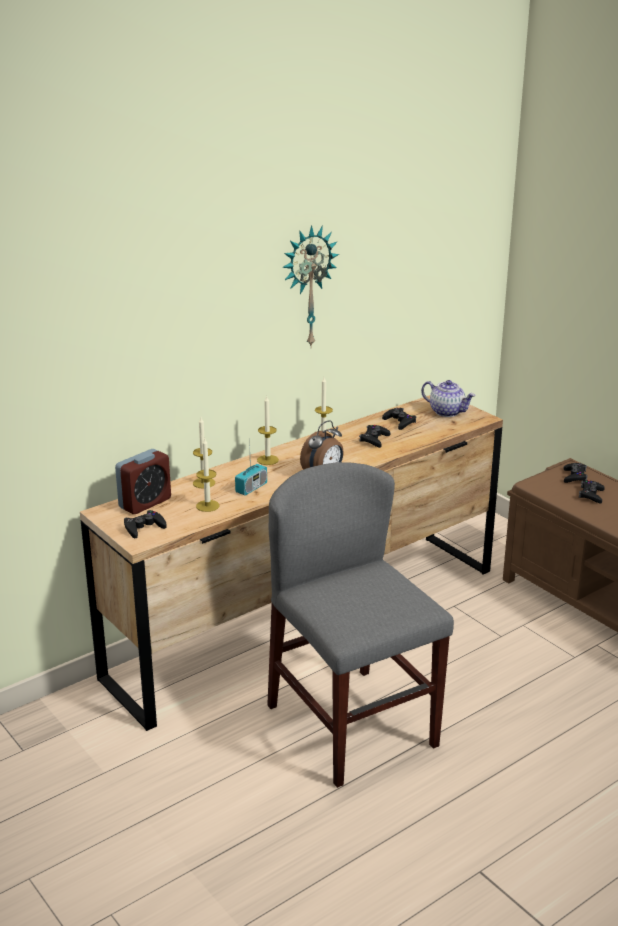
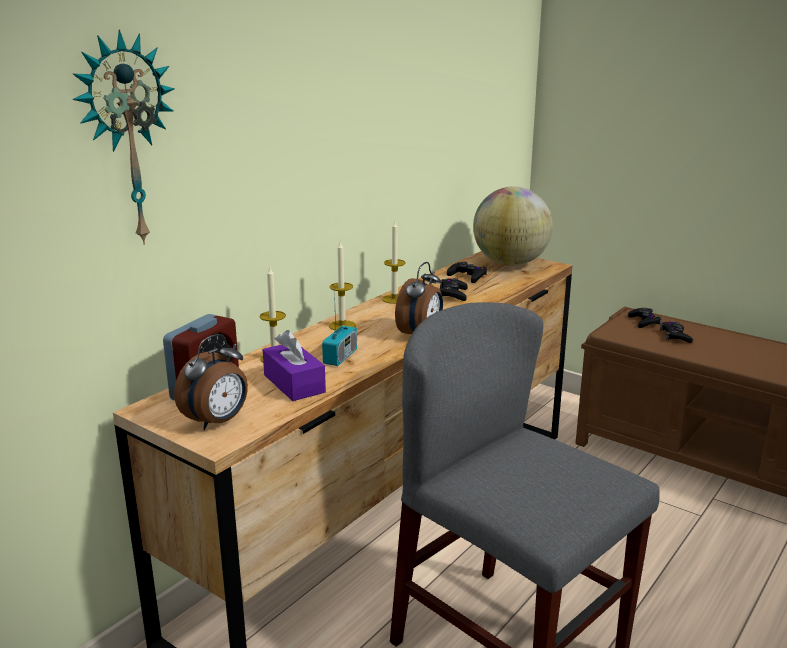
camera: 15 degrees left, 5 degrees down
(144, 528) = (217, 422): black game controller -> alarm clock
(207, 506) = (294, 383): candle -> purple tissue box
(307, 286) = (368, 110): wall clock -> wall clock (126, 141)
(447, 412) = (510, 263): teapot -> globe

